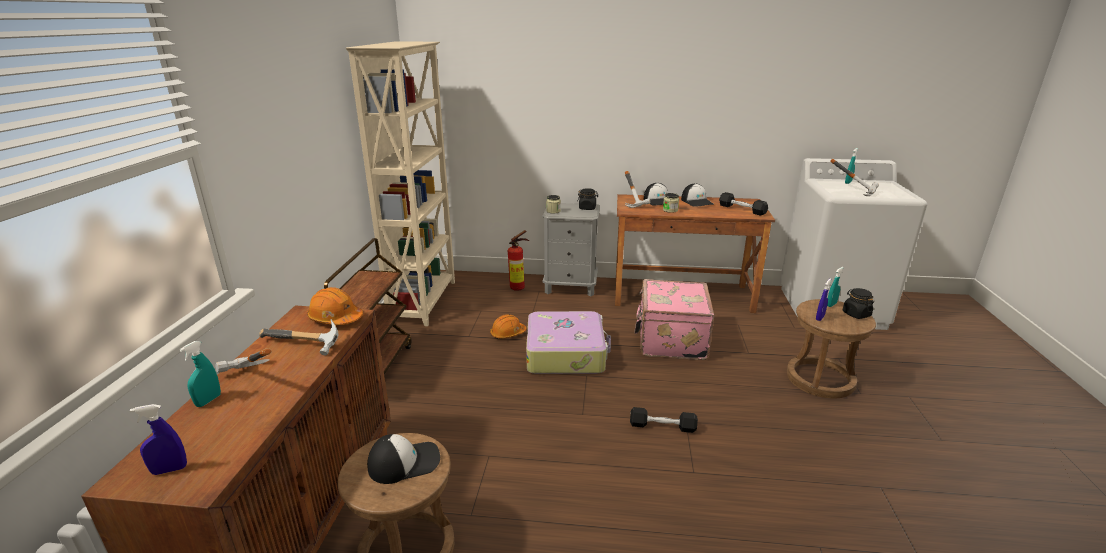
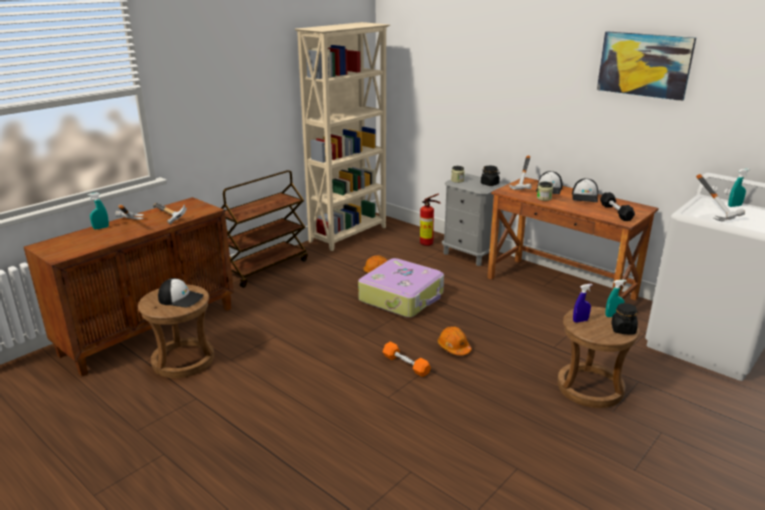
camera: 35 degrees right, 0 degrees up
(169, 470) = (56, 248): blue spray bottle -> none
(335, 318) = (200, 208): orange hard hat -> orange hard hat (454, 347)
(662, 426) = (405, 364): black dumbbell -> orange dumbbell
(670, 340) = (497, 316): pink suitcase -> none
(739, 65) = (644, 65): none -> picture

